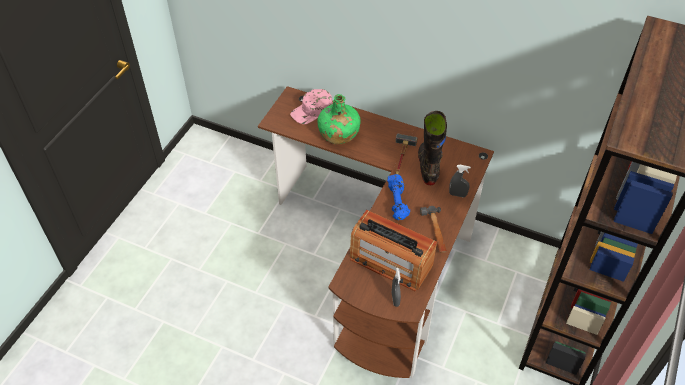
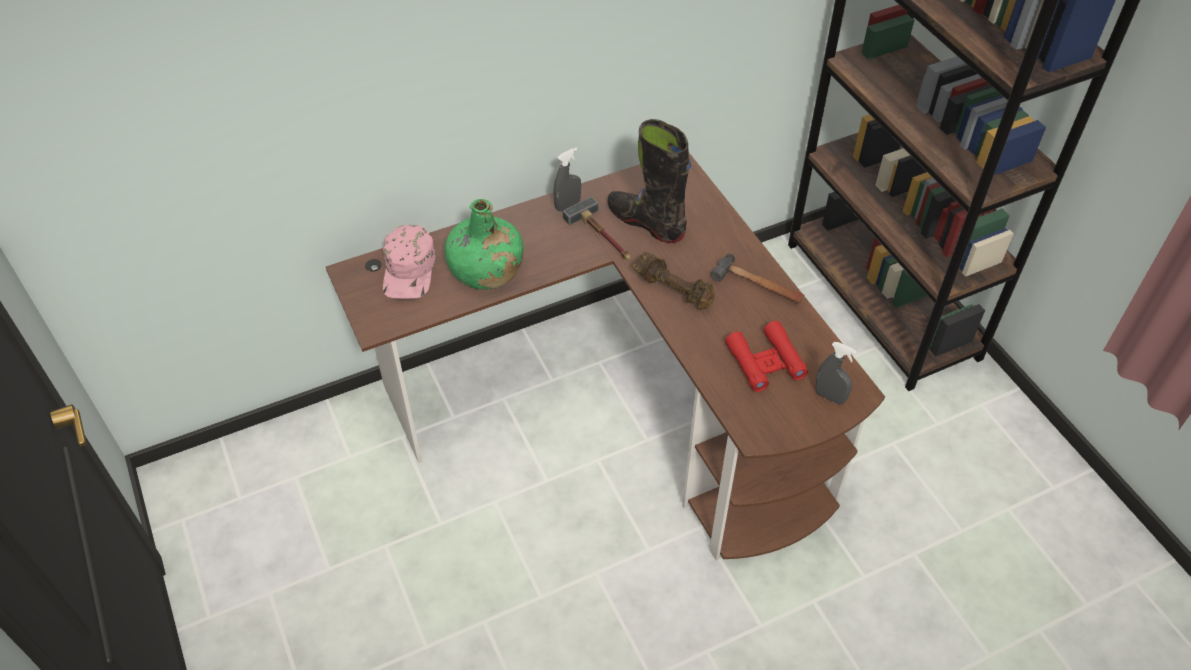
camera: 50 degrees left, 0 degrees up
(390, 262) = (765, 362): radio -> red binoculars
(398, 202) = (674, 289): blue dumbbell -> brown dumbbell
(457, 194) = (720, 226): grey spray bottle -> grey spray bottle (567, 205)

